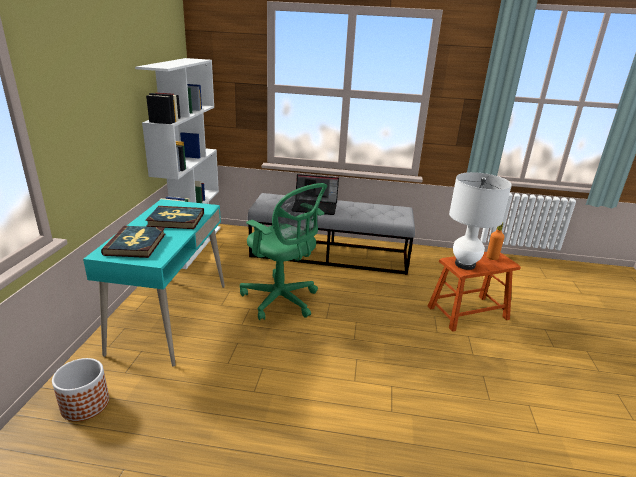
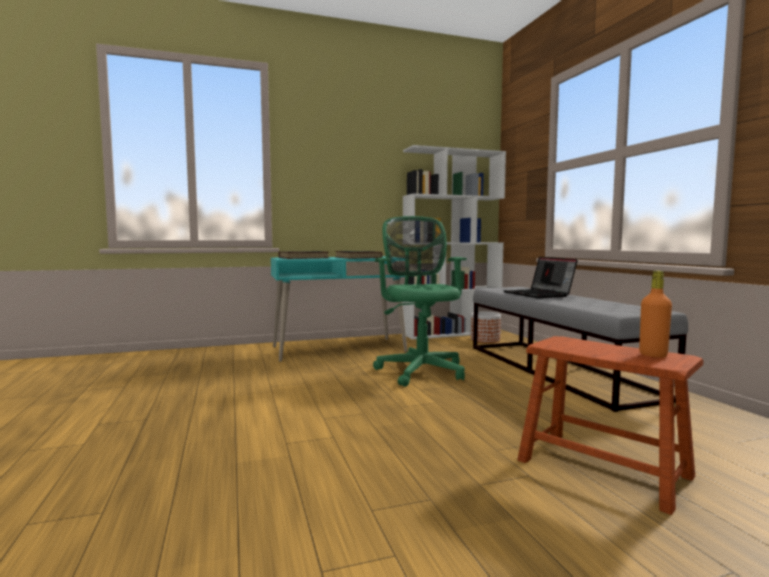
camera: 65 degrees right, 20 degrees down
(85, 405) = (223, 354): planter -> planter (485, 340)
(282, 300) = (420, 370): green office chair -> green office chair turned 150 degrees clockwise
(465, 264) = (571, 344): white table lamp -> none

